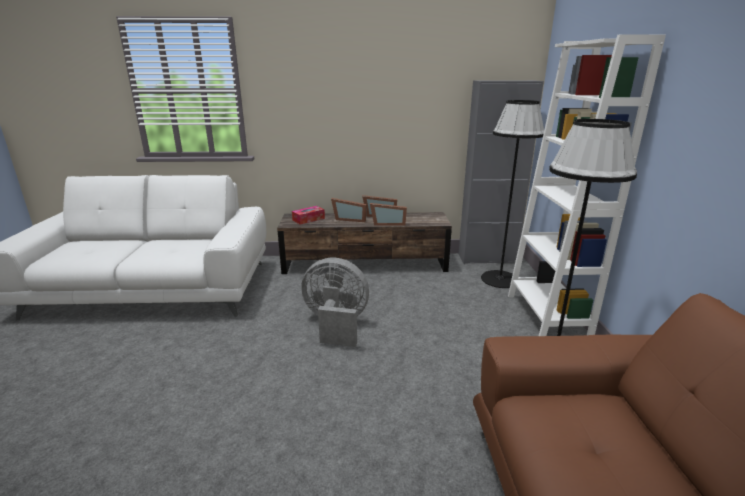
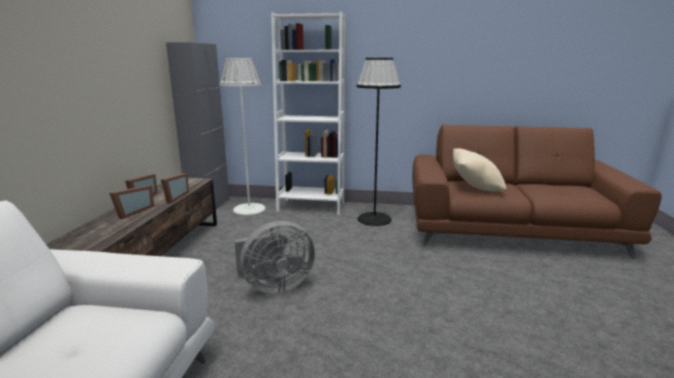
camera: 80 degrees left, 5 degrees down
(308, 219) = (94, 233): tissue box -> none
(336, 325) = (274, 286): grey fan -> grey fan turned 135 degrees counterclockwise
(500, 279) = (249, 209): black floor lamp -> white floor lamp
(584, 432) = (475, 188): none -> beige pillow

